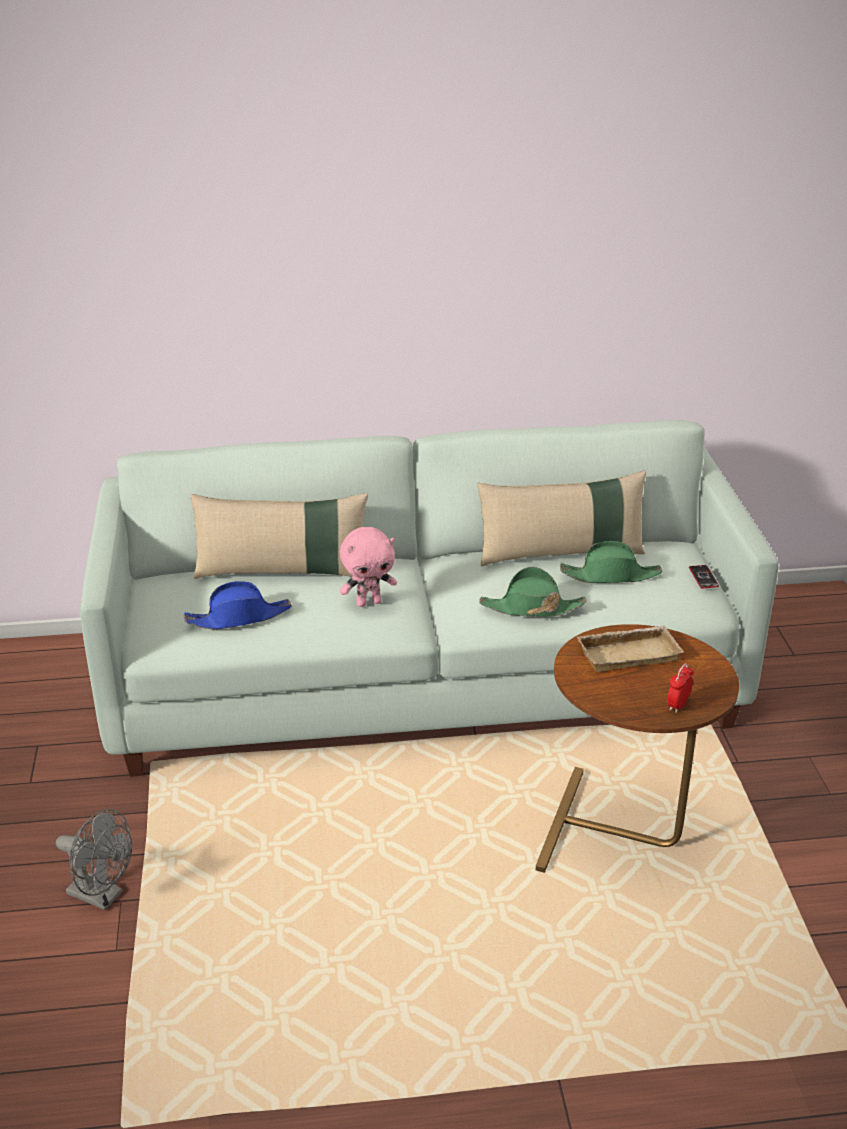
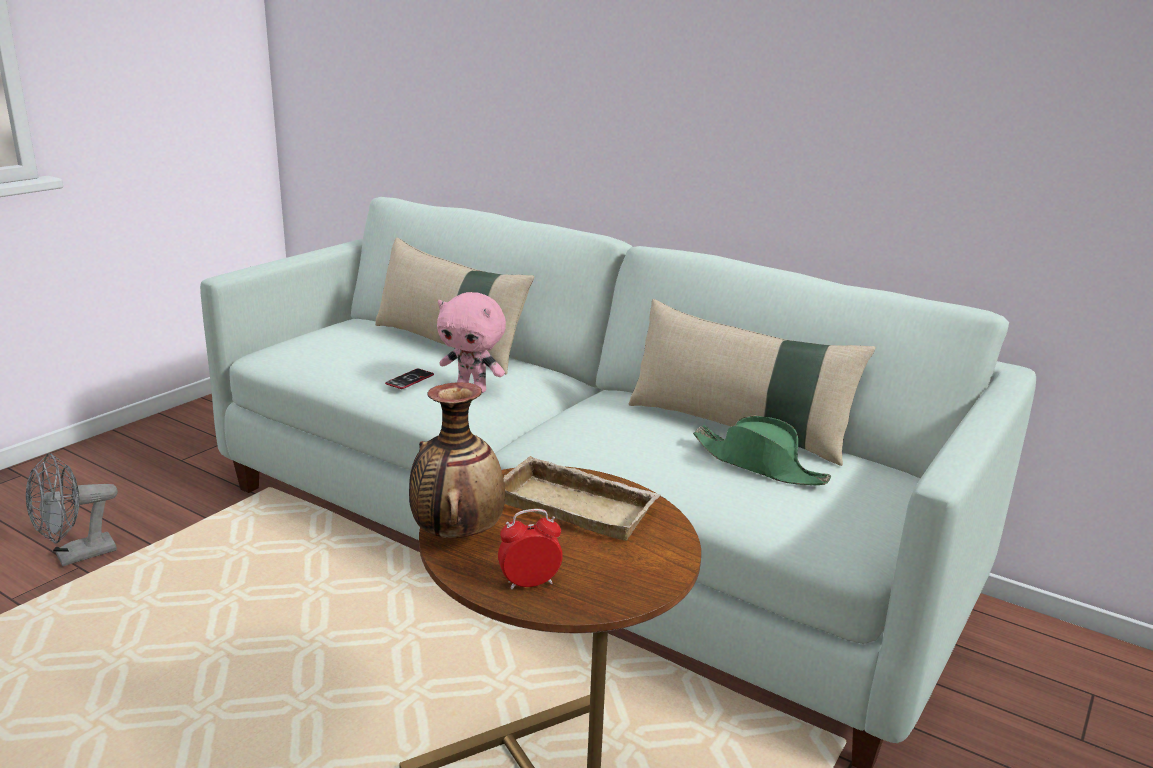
camera: 40 degrees right, 10 degrees down
(102, 896) = (76, 556): grey fan -> grey fan turned 75 degrees clockwise
(239, 617) = (350, 357): blue hat -> none
(531, 608) = (615, 454): green hat -> none
(607, 701) = (456, 534): none -> vase
(703, 577) = (890, 517): phone -> phone (410, 380)

